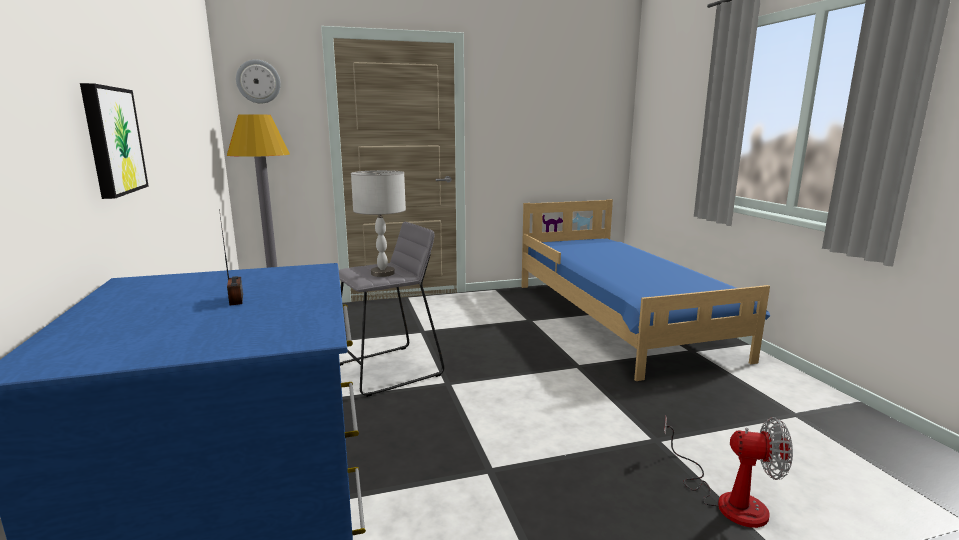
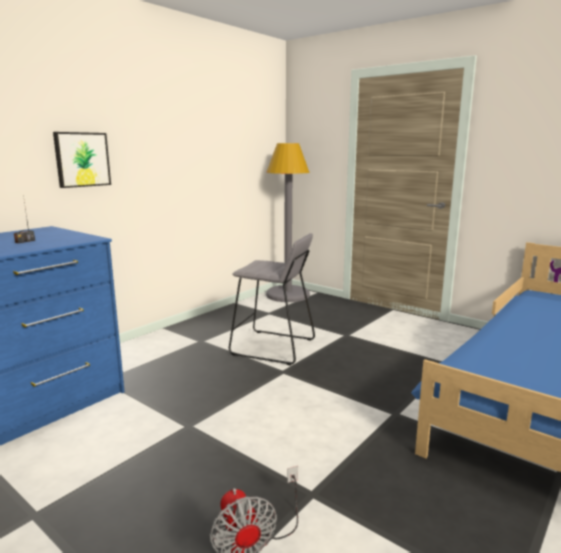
camera: 55 degrees right, 0 degrees up
(258, 81) = (308, 118): wall clock -> none
(382, 273) = (264, 268): grey table lamp -> none

